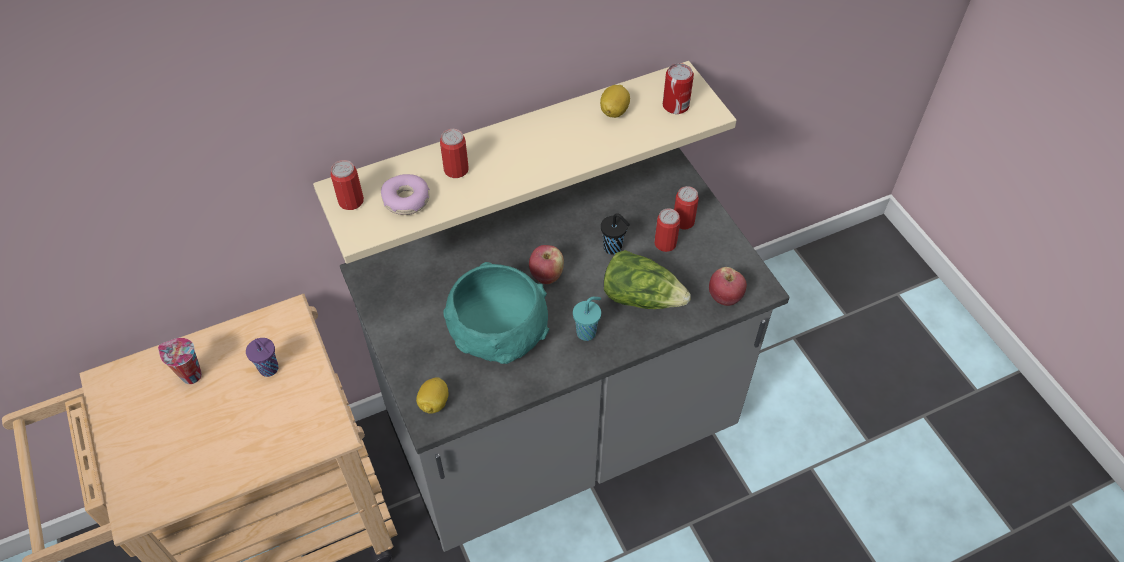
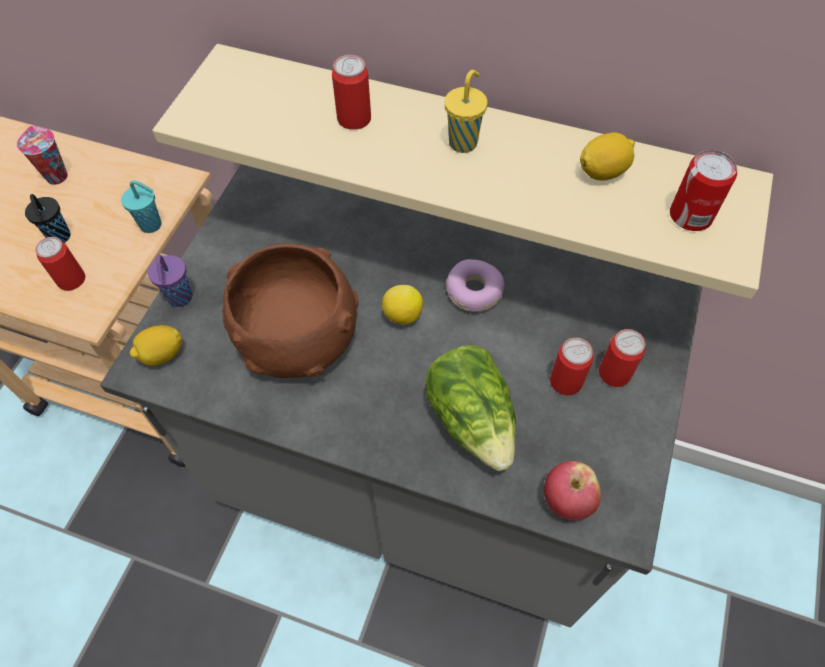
camera: 45 degrees right, 5 degrees up
(270, 369) = (110, 216): purple cup -> purple cup (180, 299)
(351, 201) = (223, 82): can -> can (71, 280)
(406, 200) = (271, 116): donut -> donut (474, 292)
(498, 329) = (297, 332): turquoise bowl -> brown bowl
(530, 142) = (464, 142): none -> yellow cup
(546, 275) = (402, 315): apple -> lemon
(587, 332) = (374, 408): turquoise cup -> turquoise cup (152, 225)
(613, 248) = (503, 341): black cup -> black cup (60, 237)

